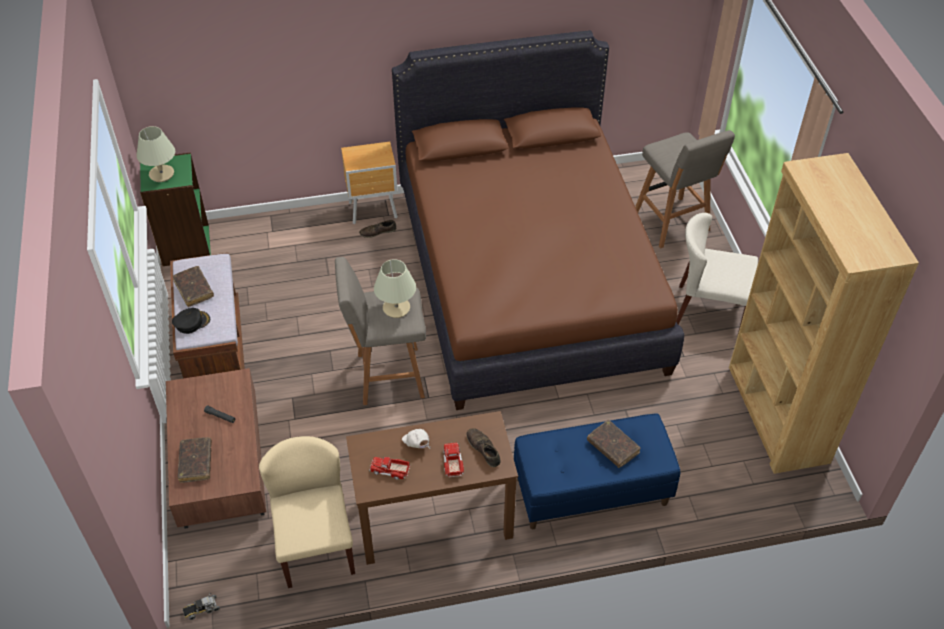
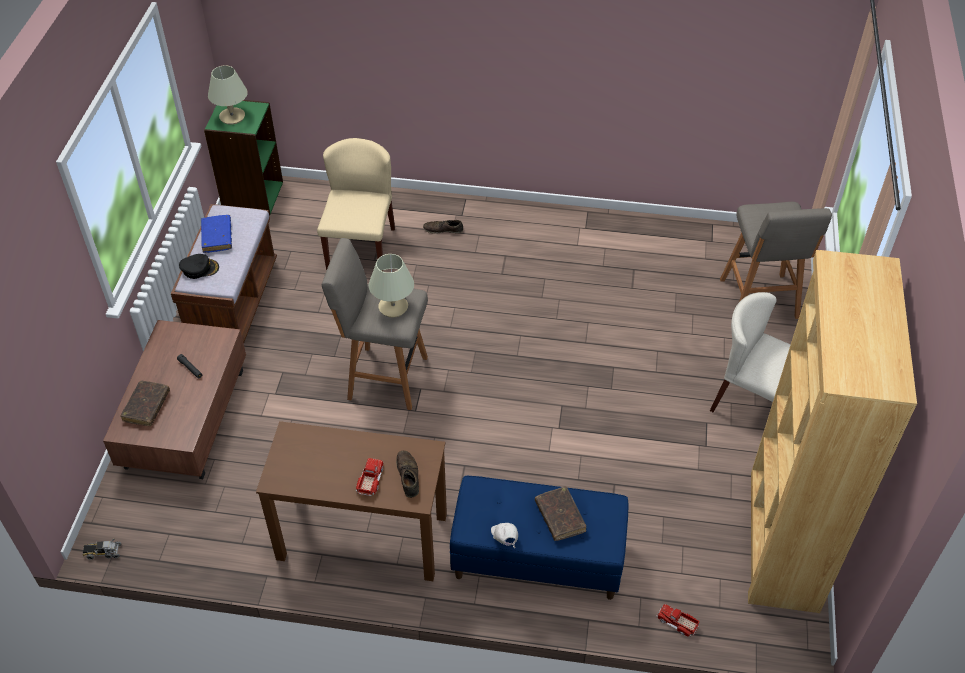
camera: 20 degrees right, 0 degrees up
(194, 289) = (217, 237): brown book -> blue book
(315, 545) = (236, 525): beige chair -> beige chair (360, 248)
(374, 211) = (449, 207): brown nightstand -> none
(390, 470) = (304, 468): toy truck -> toy truck (677, 622)
(416, 444) = (343, 450): white cap -> white cap (504, 538)
(528, 279) = (574, 318): brown bed -> none

